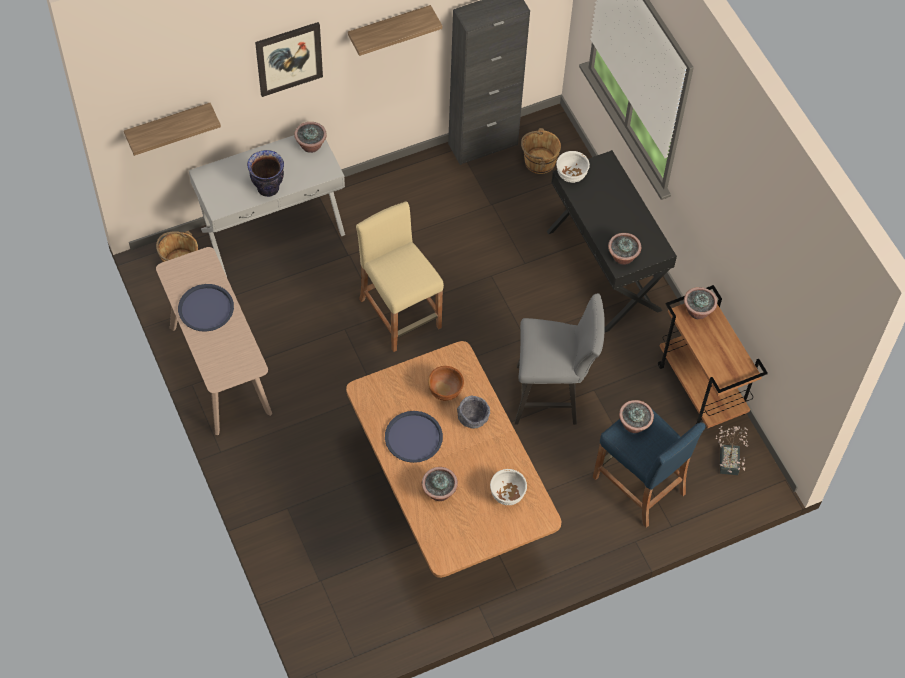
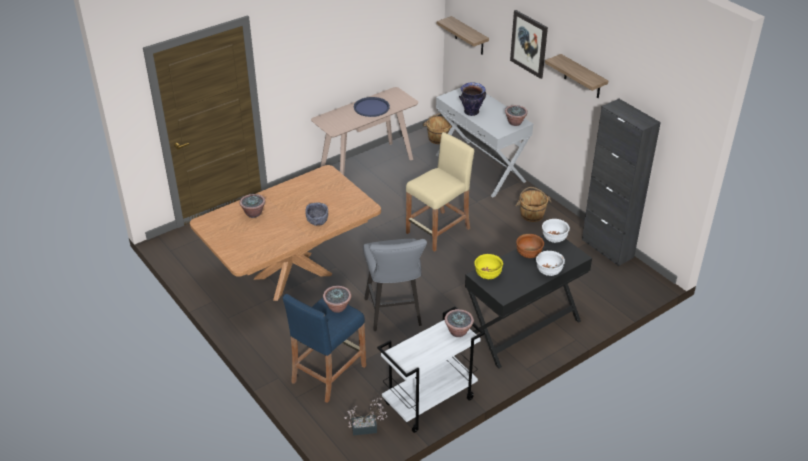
camera: 80 degrees right, 20 degrees down
(413, 437) = (295, 197): blue tray -> none
(445, 391) = (335, 205): brown bowl -> brown bowl (528, 255)
(507, 495) = (256, 244): white bowl -> white bowl (548, 272)
(539, 161) = (608, 279): brown bucket -> brown bucket (532, 214)
(622, 257) = (487, 275): potted plant -> yellow bowl
(701, 390) = (429, 402): brown cart -> white cart

